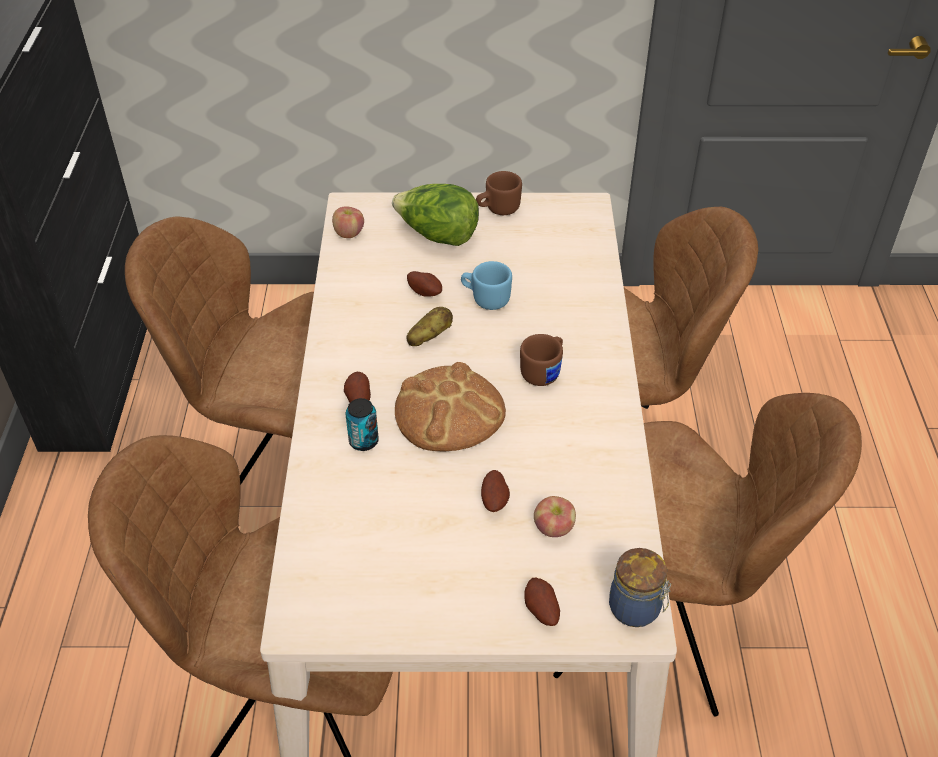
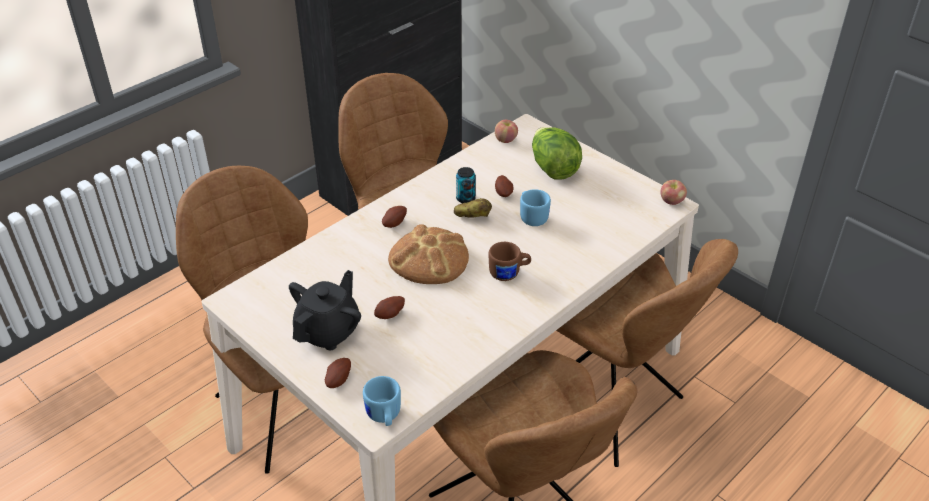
camera: 45 degrees right, 5 degrees down
(363, 441) = (368, 244): can -> can (465, 198)
(458, 568) = (328, 331): none -> black teapot
(497, 209) = (610, 174): brown mug -> none
(553, 528) = (399, 349): apple -> apple (671, 201)
(636, 609) = (384, 417): jar -> blue mug

